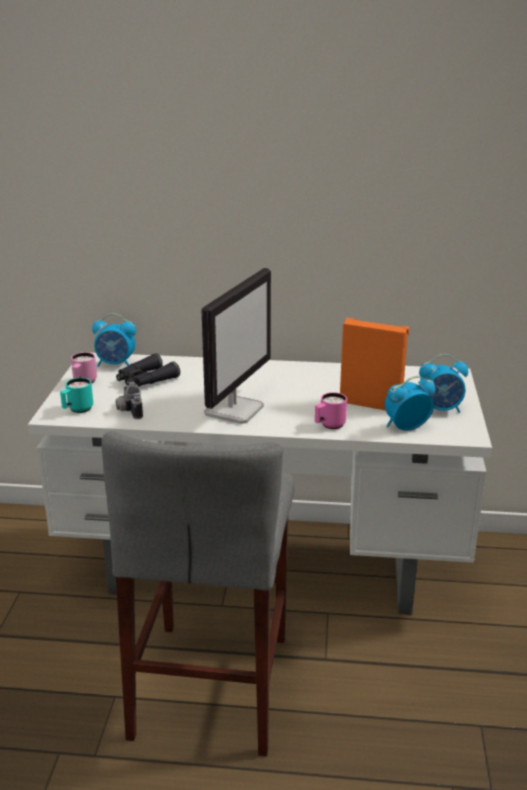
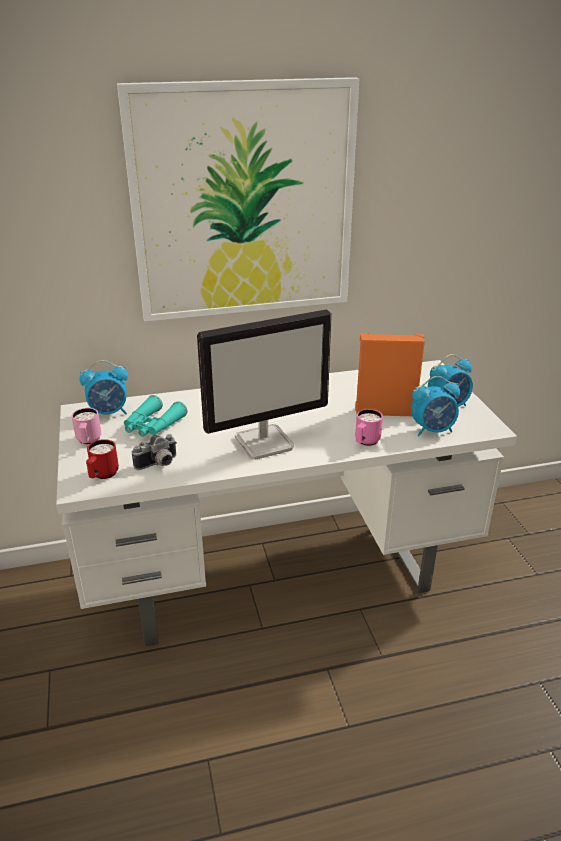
camera: 20 degrees left, 5 degrees up
(77, 410) = (103, 475): turquoise mug -> red mug
(128, 410) = (158, 464): camera -> camera turned 90 degrees counterclockwise
(145, 380) = (152, 426): black binoculars -> turquoise binoculars
(212, 685) = (295, 715): grey stool -> none
(234, 409) = (265, 442): monitor -> monitor turned 60 degrees clockwise
(260, 182) = (244, 203): none -> picture
(406, 427) = (432, 430): alarm clock -> alarm clock turned 150 degrees counterclockwise

